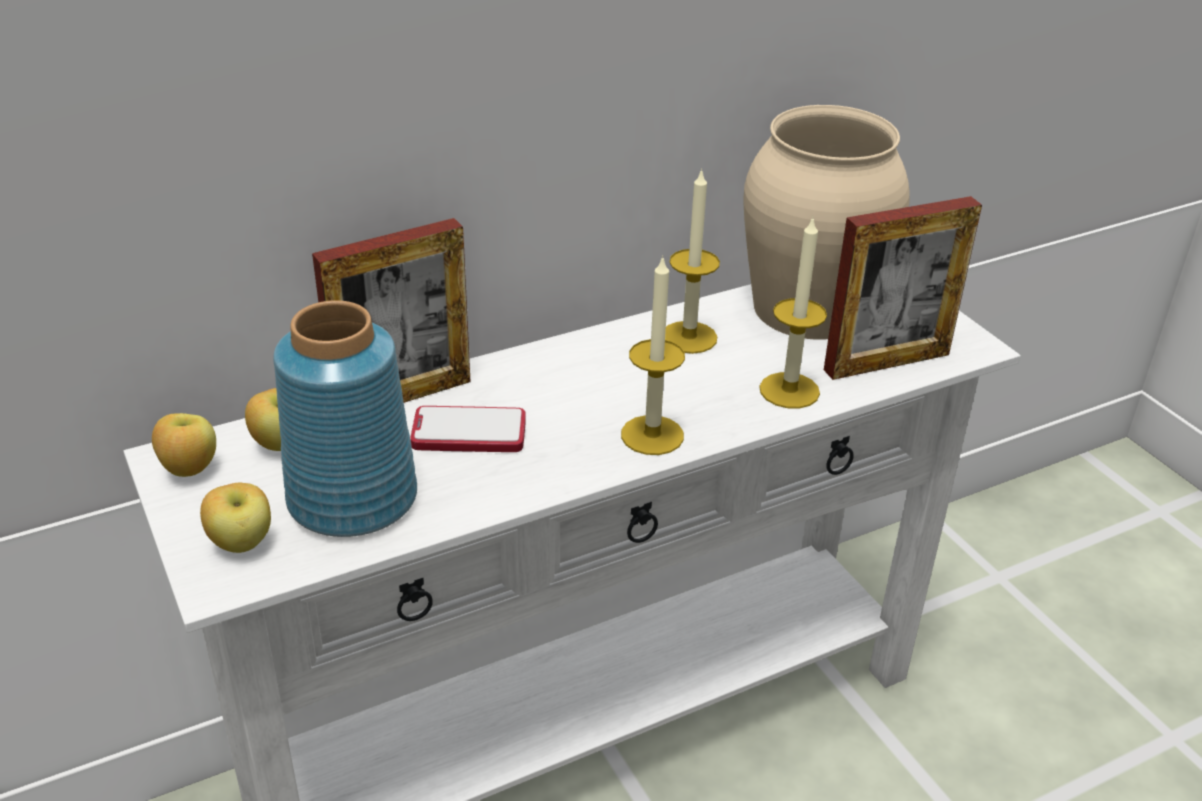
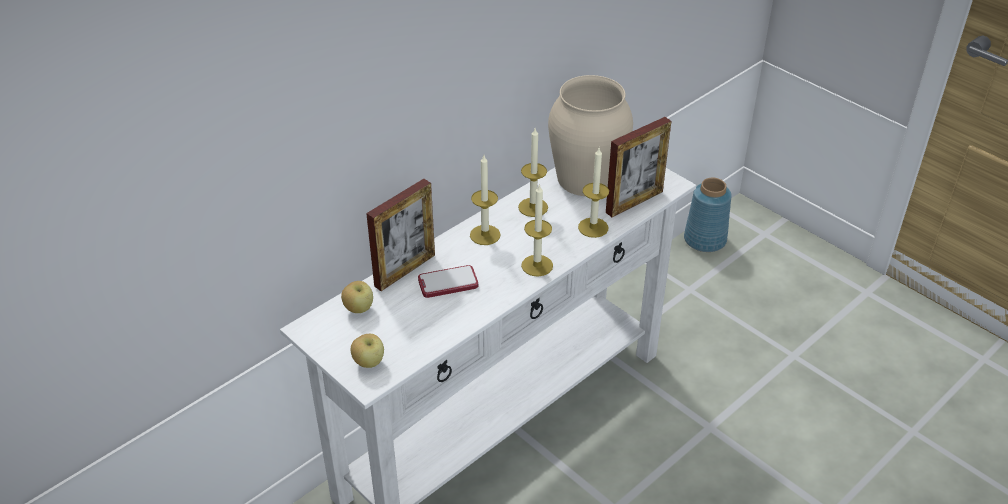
camera: 15 degrees left, 5 degrees up
(189, 469) = (320, 332): apple -> none
(354, 497) = (410, 328): blue vase -> blue vase (705, 239)
(578, 366) = (485, 235): none -> candle

